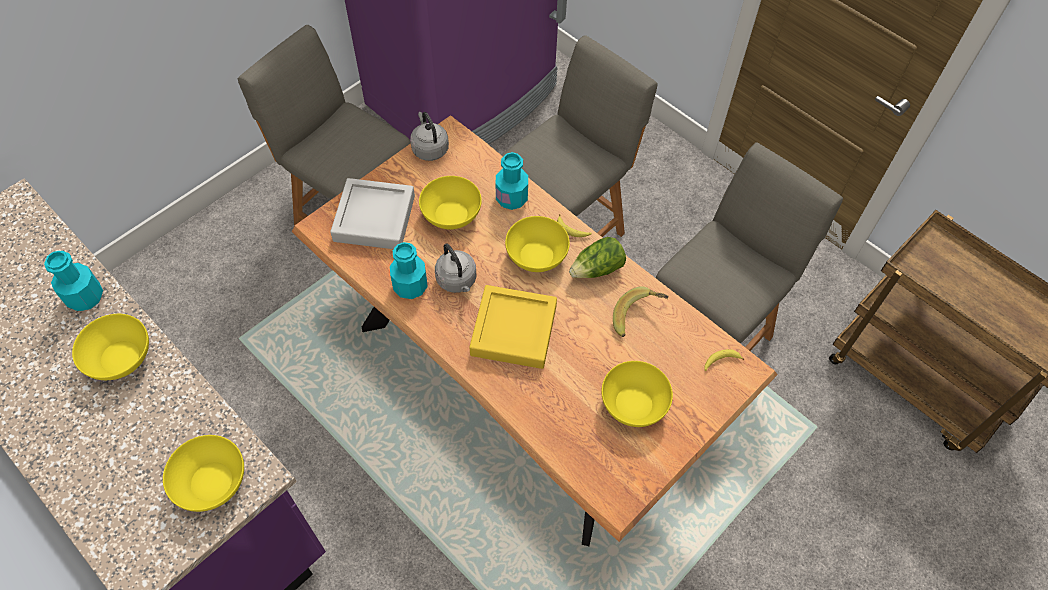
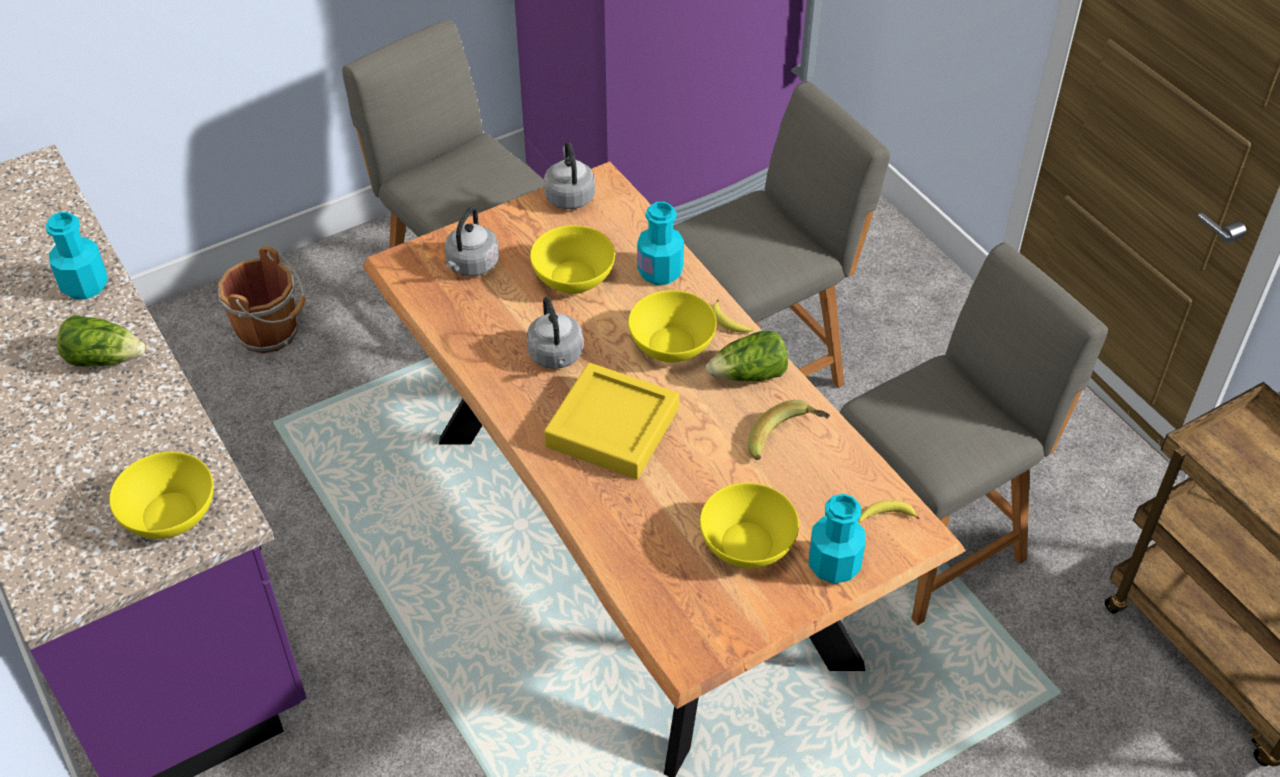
camera: 15 degrees right, 10 degrees down
(120, 358) = (105, 358): yellow bowl -> lettuce
(217, 268) = (271, 331): none -> brown bucket
(374, 218) = (471, 266): grey tray -> grey kettle
(410, 286) = (493, 352): turquoise bottle -> turquoise bottle (834, 564)

